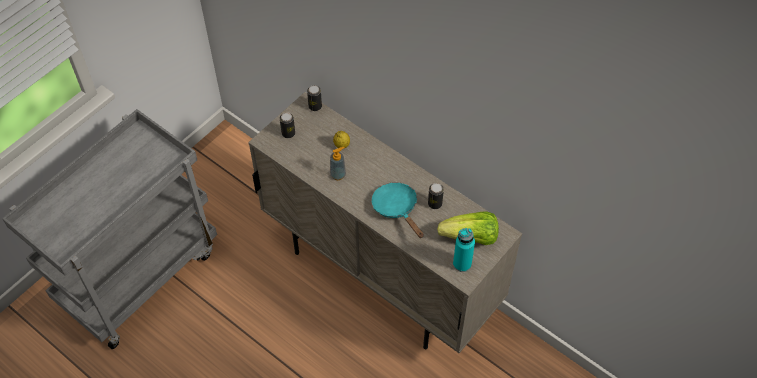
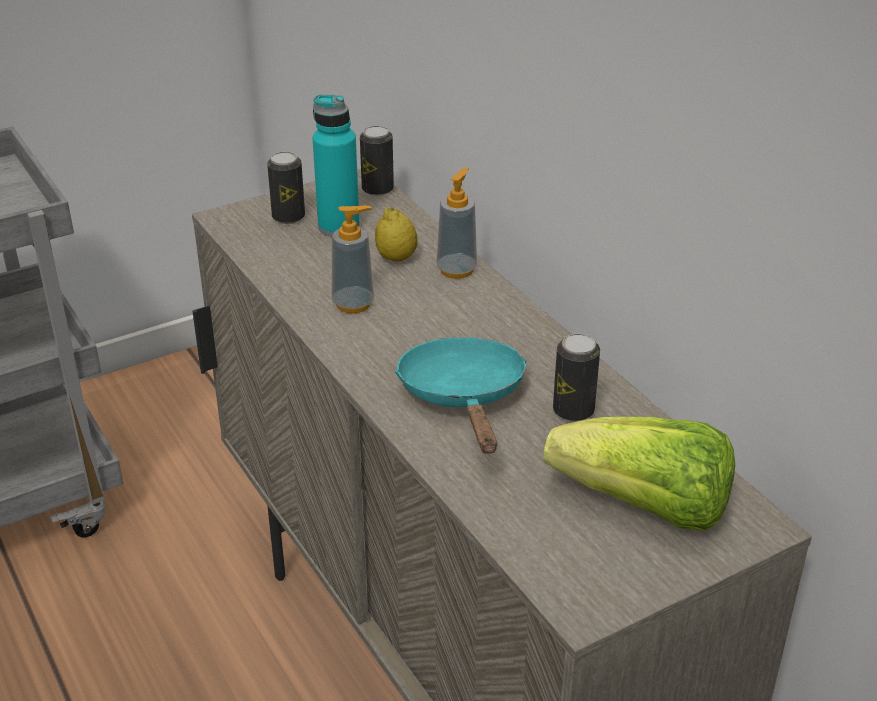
camera: 20 degrees right, 20 degrees down
(367, 145) = (456, 270): none -> soap dispenser
(462, 264) = (590, 563): turquoise bottle -> turquoise bottle (338, 227)

